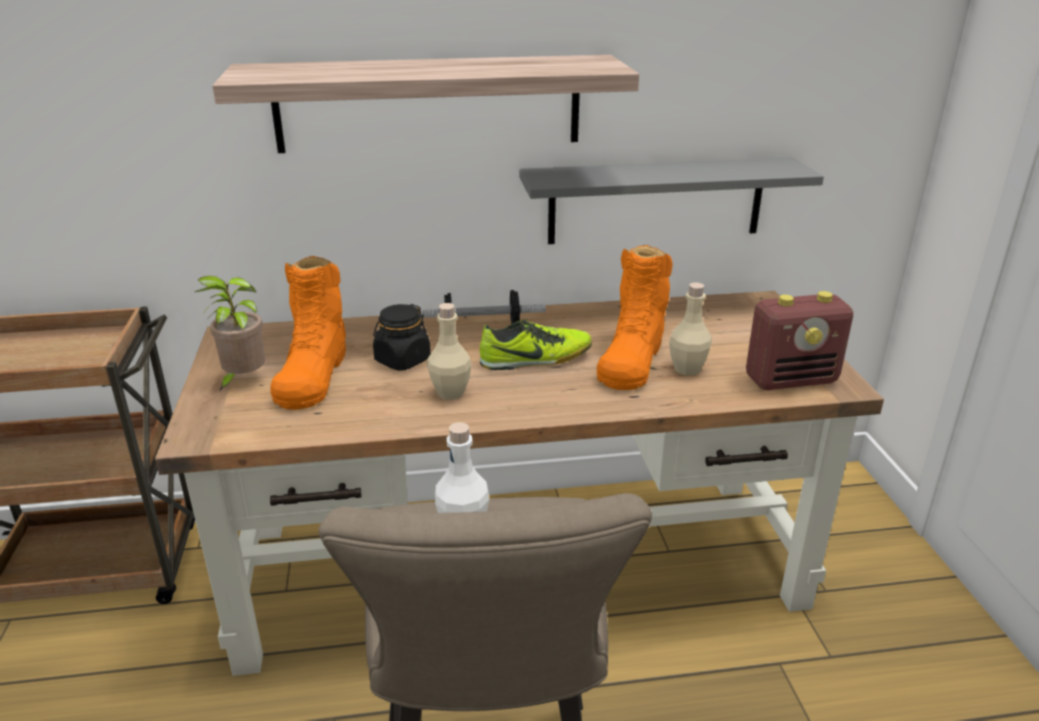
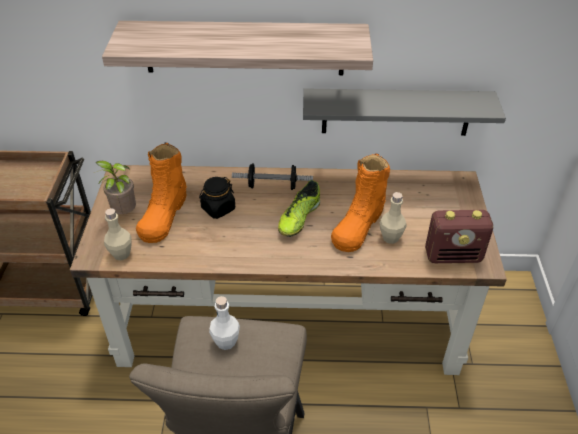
camera: 10 degrees right, 15 degrees up
(450, 393) = (240, 240): beige bottle -> beige bottle (121, 254)
(536, 359) = (299, 218): shoe -> shoe turned 120 degrees clockwise

